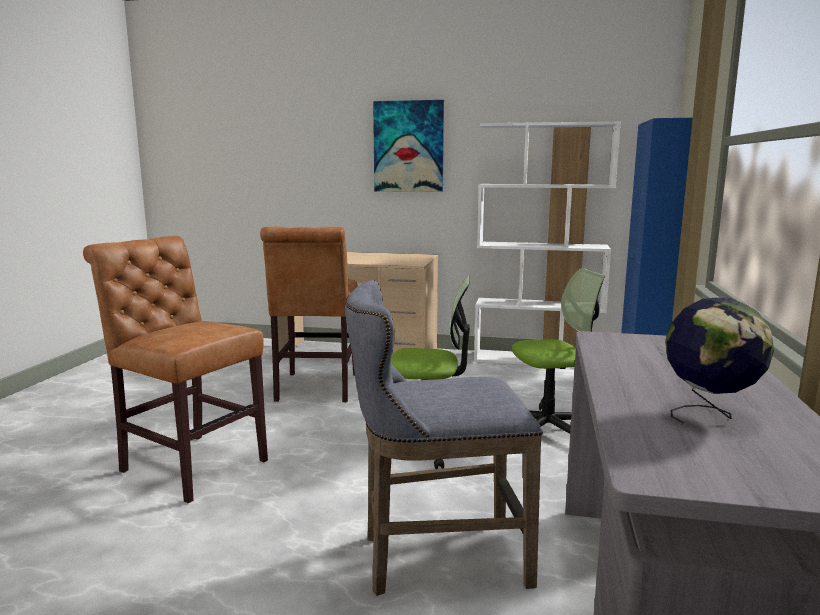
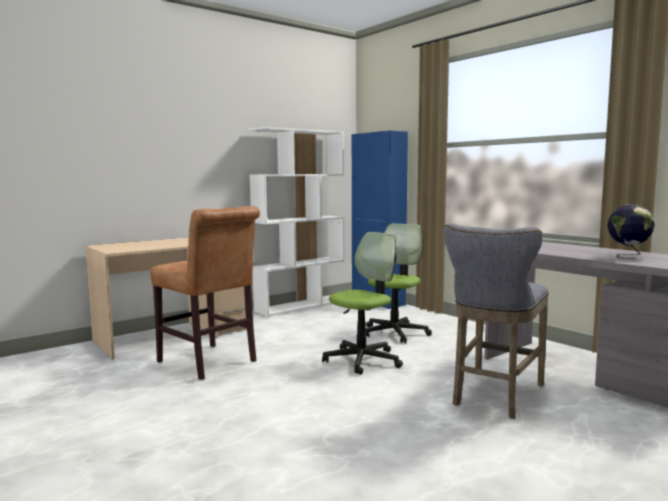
camera: 50 degrees left, 5 degrees down
(189, 464) = (259, 433): brown chair -> none
(408, 147) = (190, 143): picture -> none

